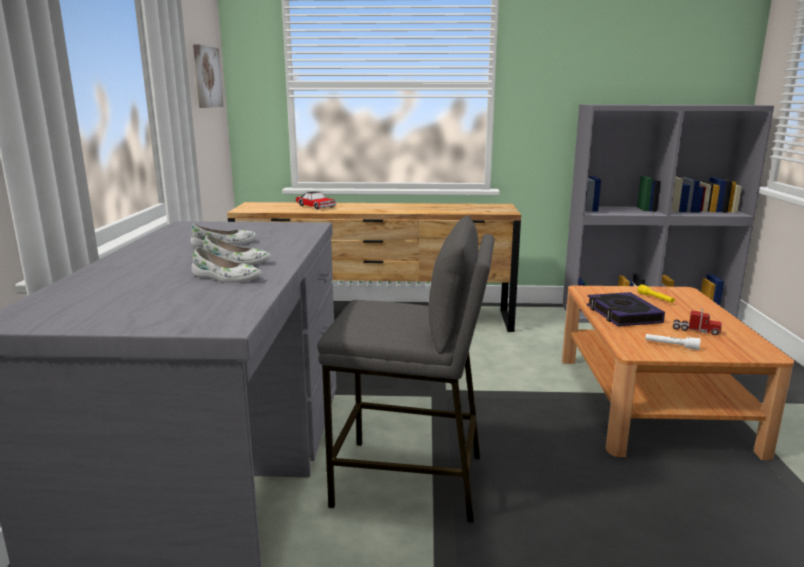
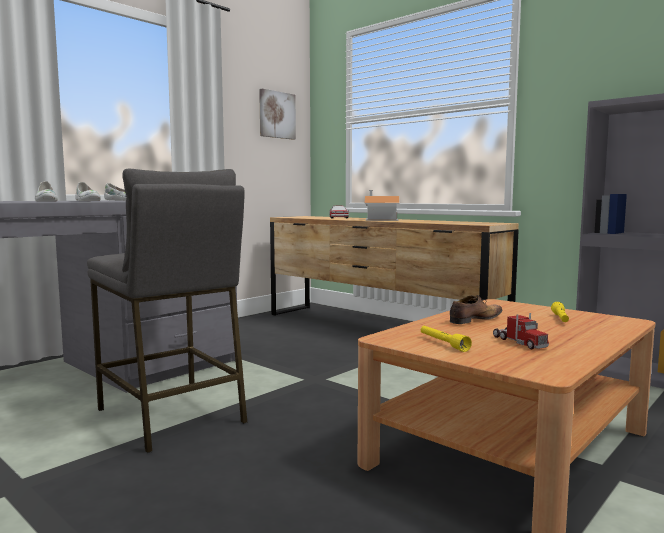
camera: 40 degrees right, 10 degrees down
(380, 209) = (378, 220): none -> toy house
(623, 314) = (474, 320): book -> shoe
(671, 346) = (443, 343): white flashlight -> yellow flashlight

